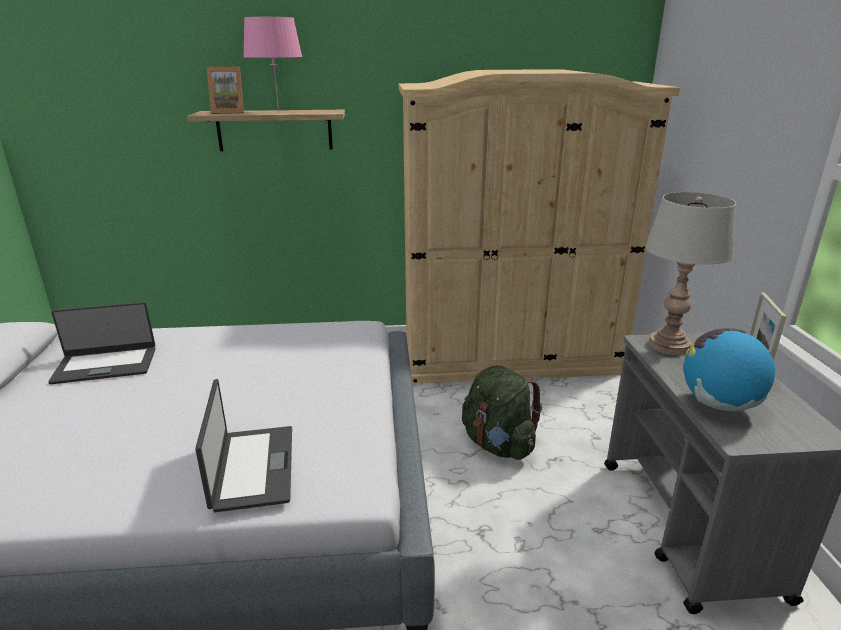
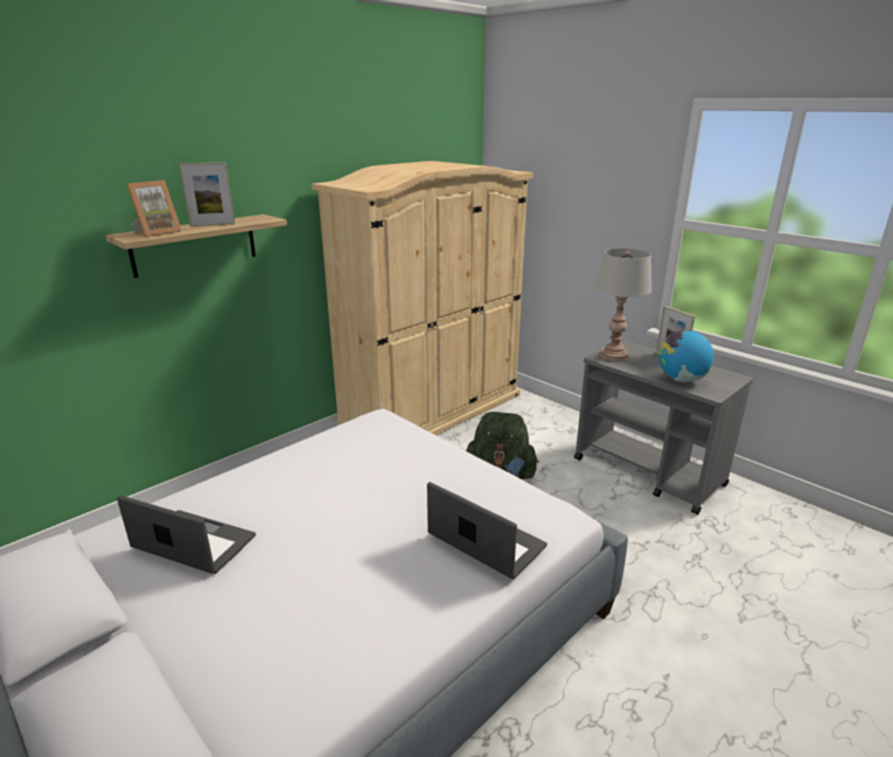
camera: 40 degrees left, 0 degrees up
(106, 365) = (193, 544): laptop -> laptop turned 105 degrees counterclockwise
(278, 112) = (212, 225): pink table lamp -> picture frame

